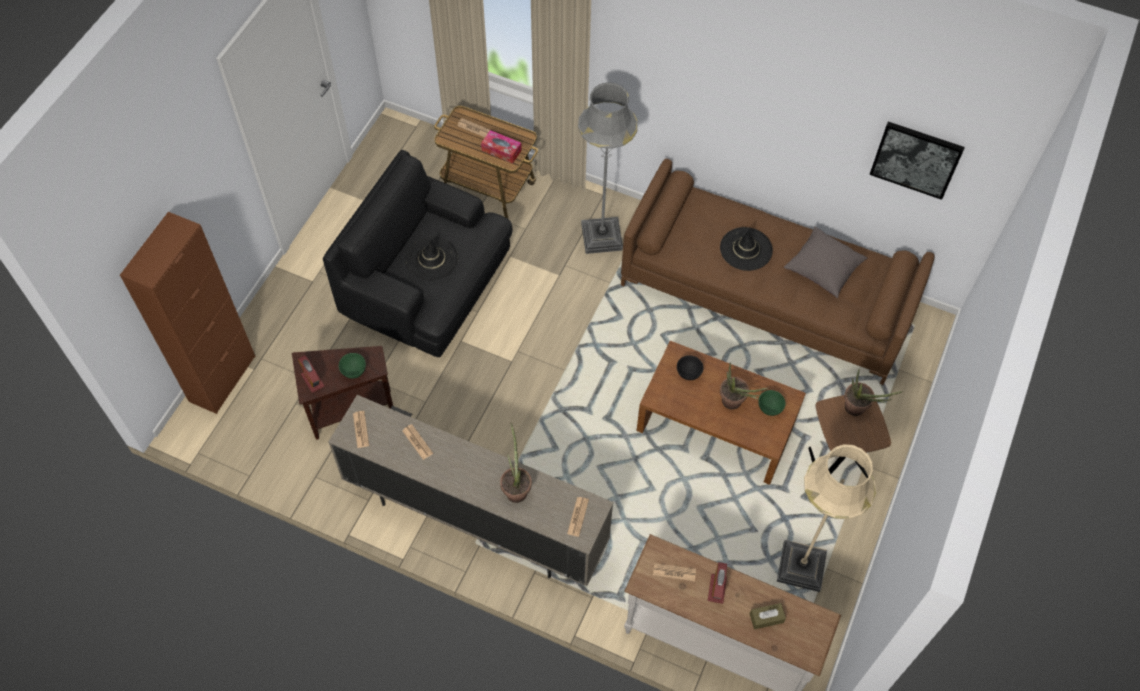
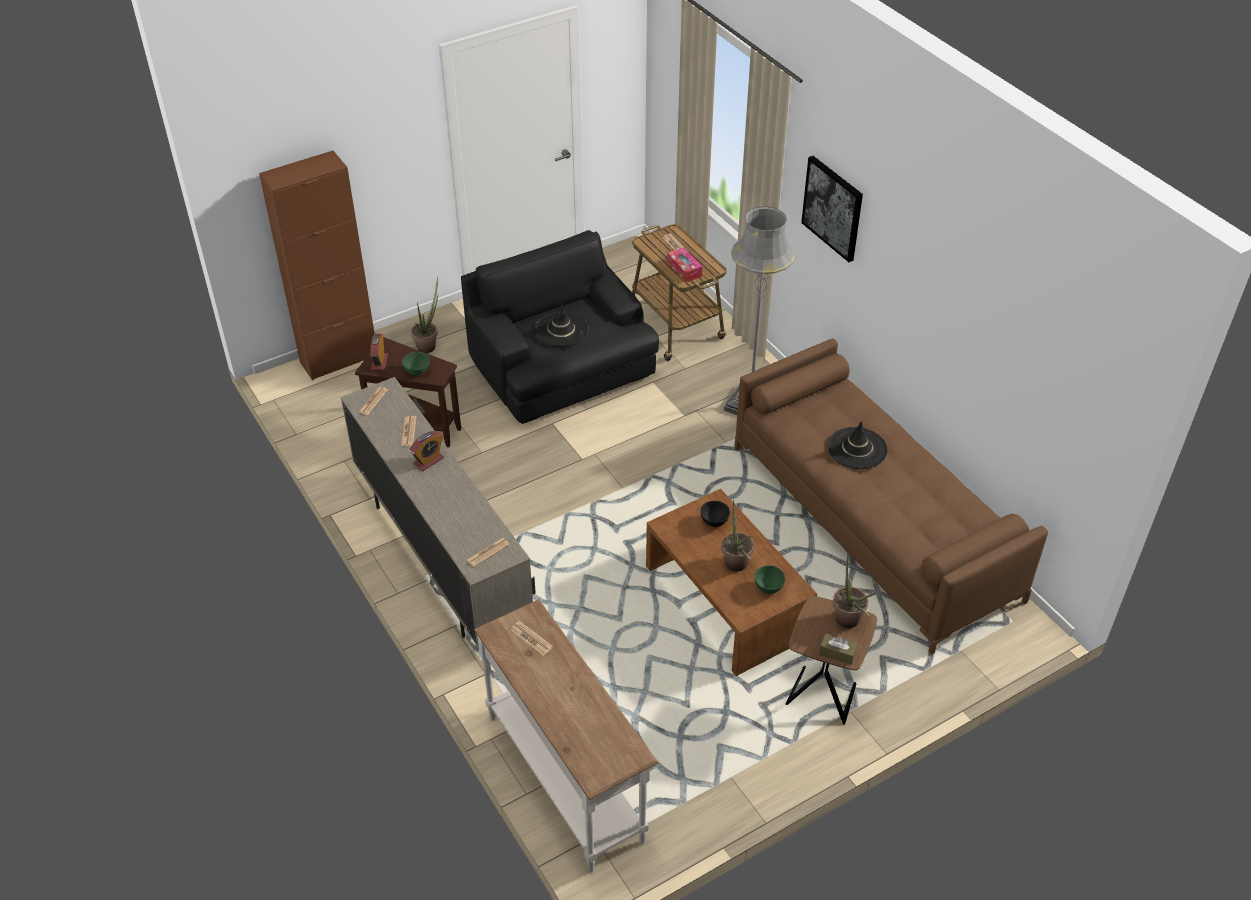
camera: 35 degrees right, 15 degrees down
(516, 488) = (456, 504): potted plant -> potted plant (428, 345)
(717, 589) = (557, 673): alarm clock -> alarm clock (428, 461)
(766, 618) = (581, 722): brown tissue box -> brown tissue box (837, 653)
(801, 567) = (706, 762): beige floor lamp -> none
(823, 269) = (923, 501): grey pillow -> none
(916, 159) = (1039, 389): picture -> picture (833, 208)

